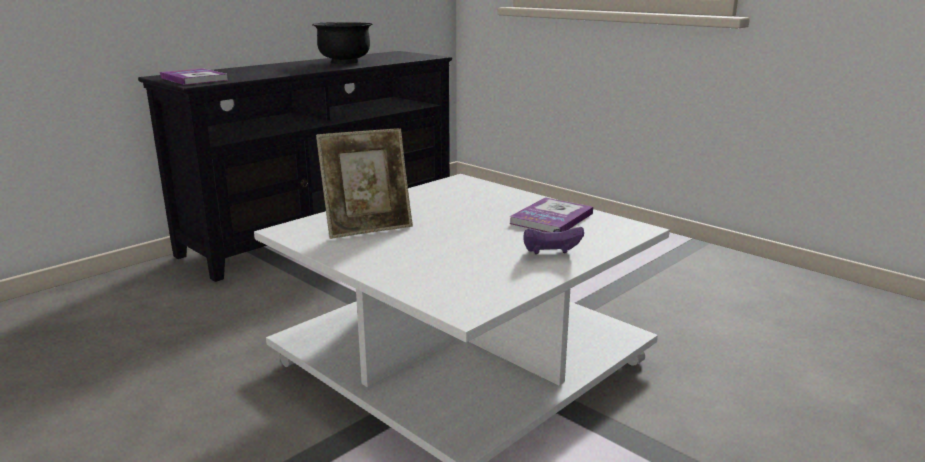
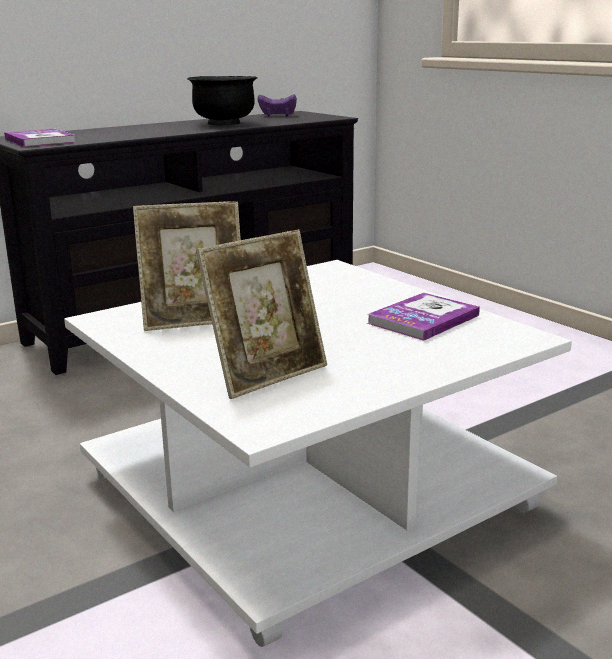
camera: 10 degrees right, 0 degrees up
(450, 269) = (267, 375): none -> picture frame
(550, 254) = (400, 364): purple game controller -> purple game controller (278, 116)

